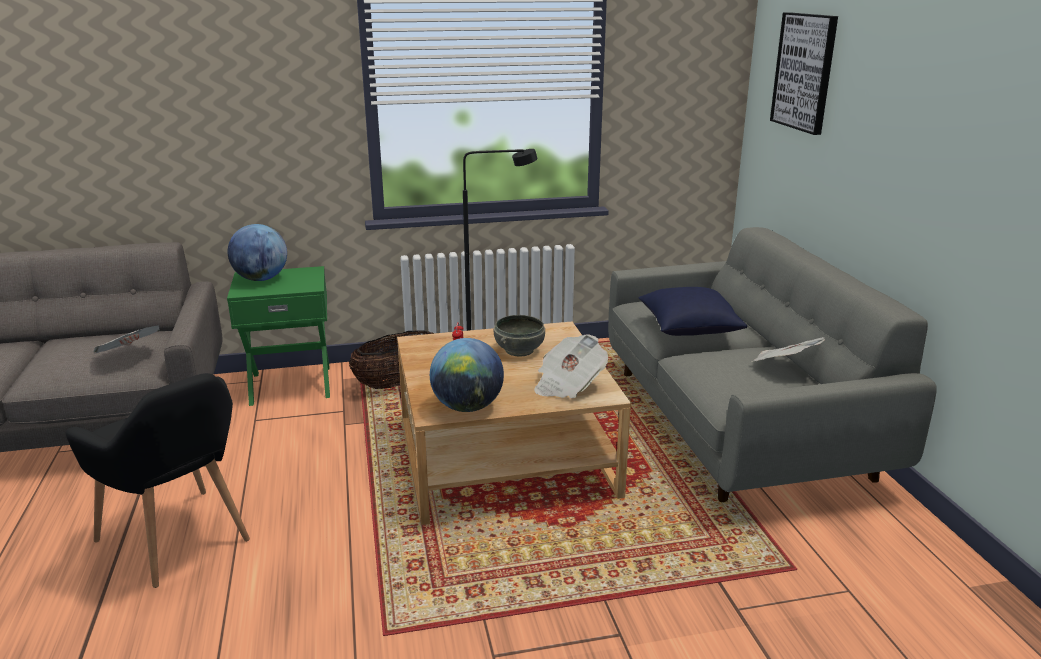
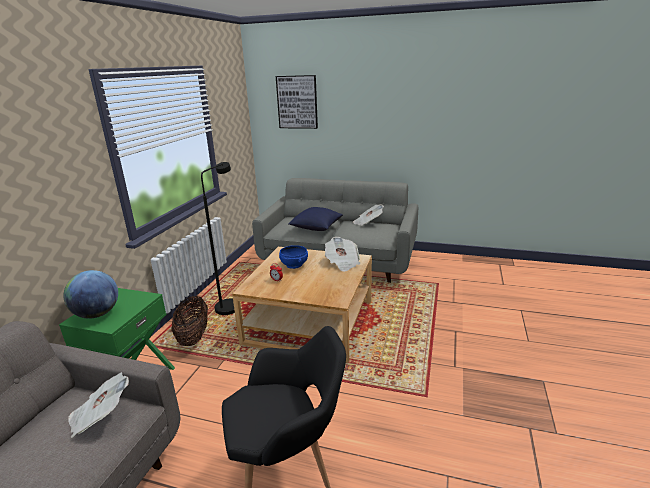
camera: 60 degrees left, 0 degrees up
(467, 407) = (340, 290): globe -> none
(518, 350) = (293, 265): grey bowl -> blue bowl

